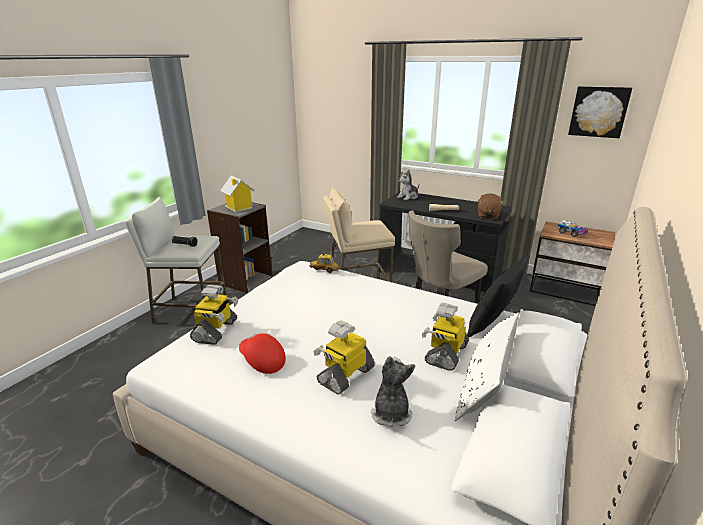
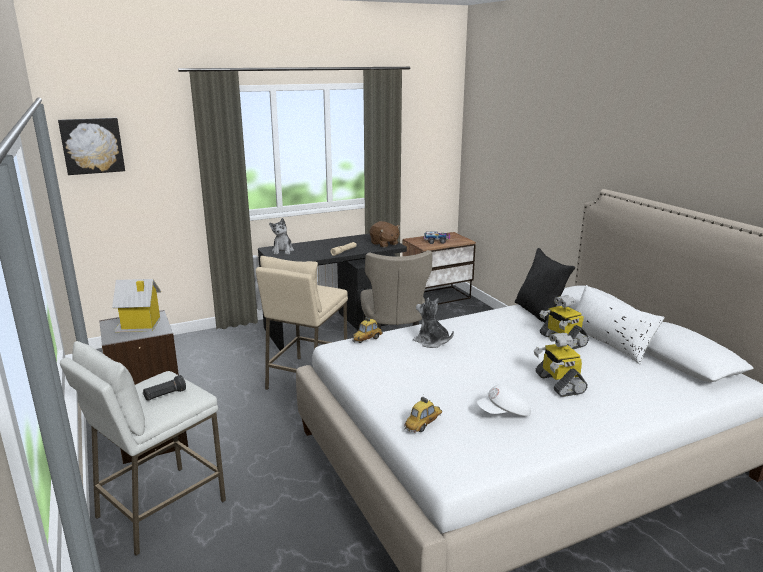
camera: 55 degrees left, 5 degrees down
(216, 331) = (423, 425): toy robot -> toy car
(262, 361) = (504, 413): red cap -> white cap
(391, 413) = (617, 381): plush toy -> plush toy (432, 342)
(598, 111) = (425, 130): picture -> picture (92, 145)

